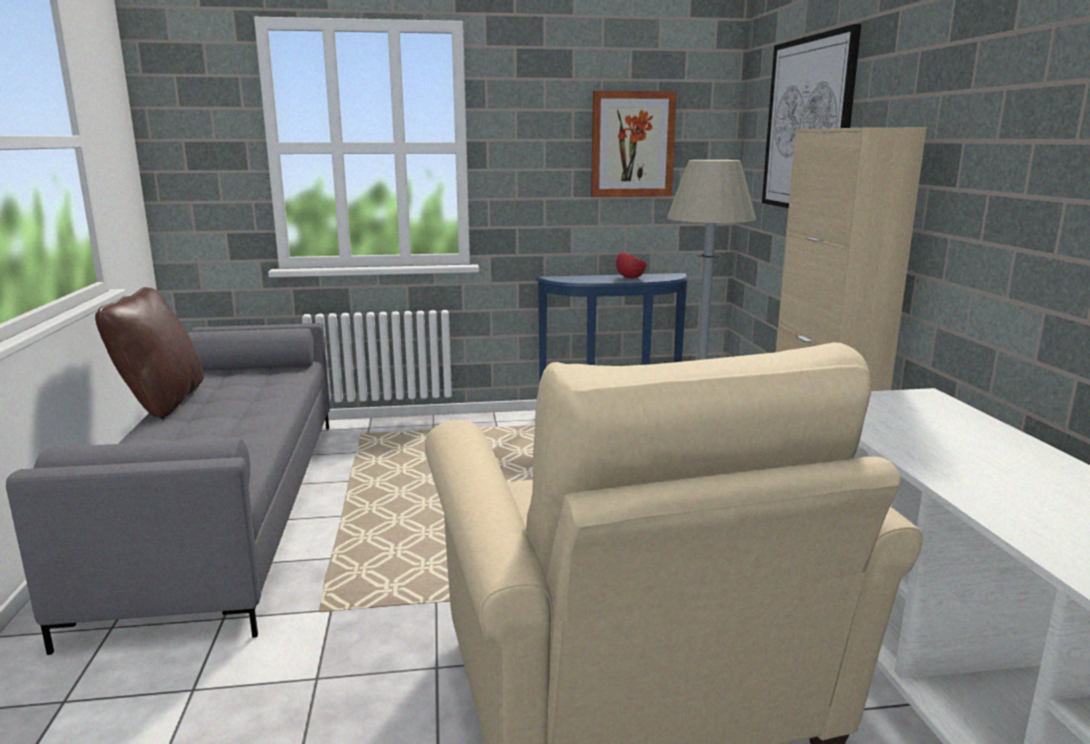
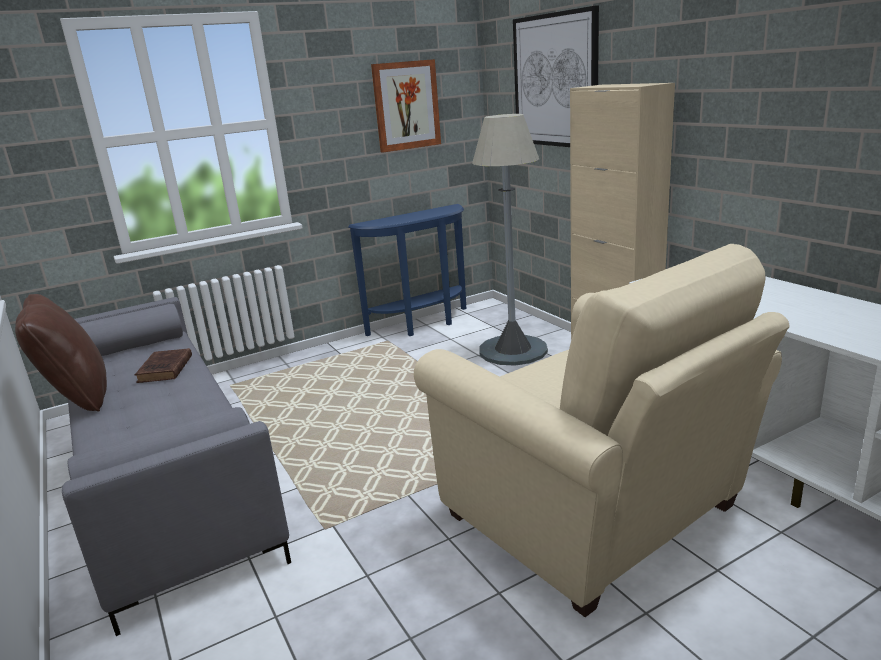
camera: 20 degrees left, 5 degrees up
(258, 394) = (165, 370): none -> brown book
(630, 278) = (423, 214): red bowl -> none

